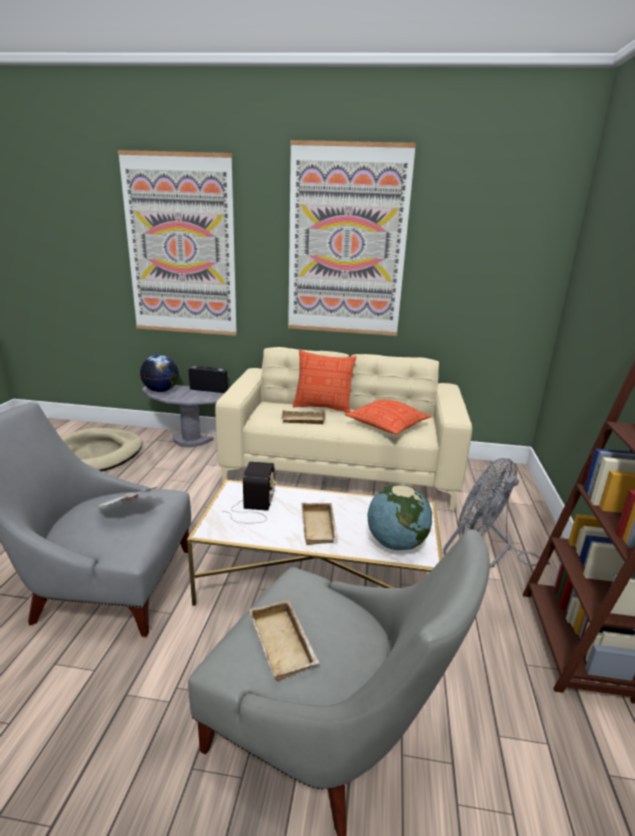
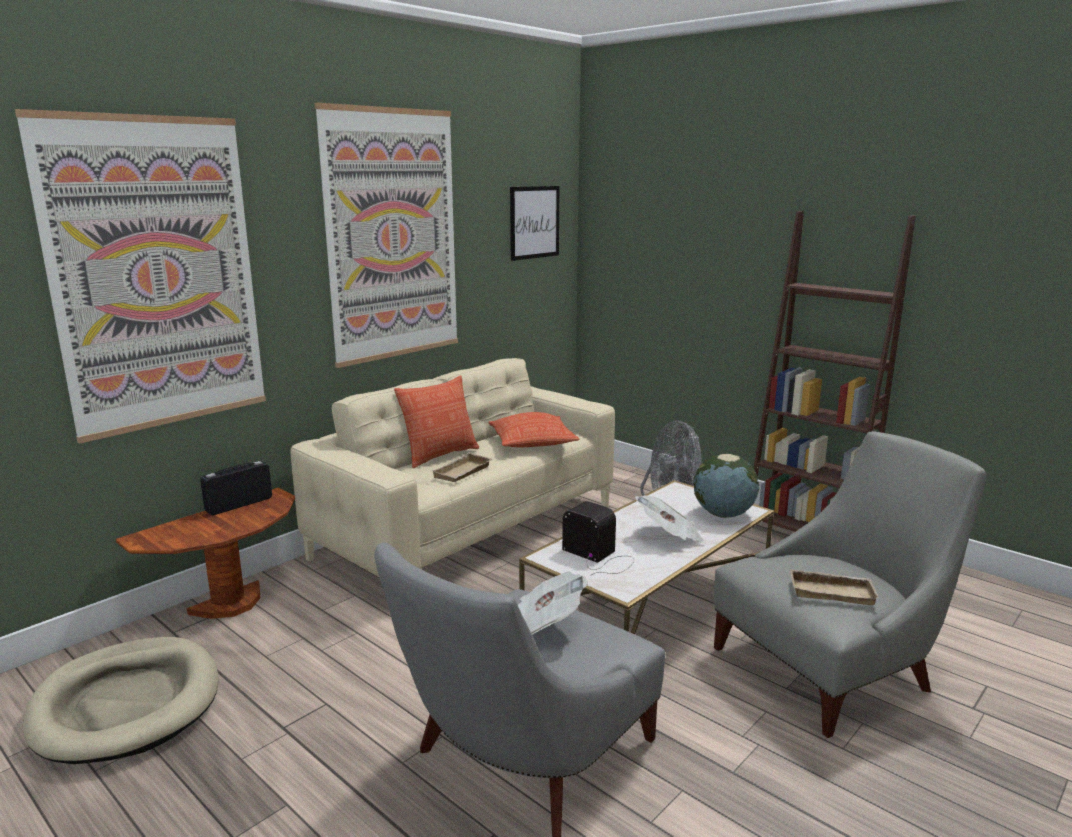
camera: 55 degrees left, 5 degrees down
(161, 390) = (174, 536): globe -> none
(190, 441) = (230, 604): grey side table -> brown side table
(320, 527) = (670, 536): beige tray -> newspaper
(507, 248) = (534, 222): none -> picture

